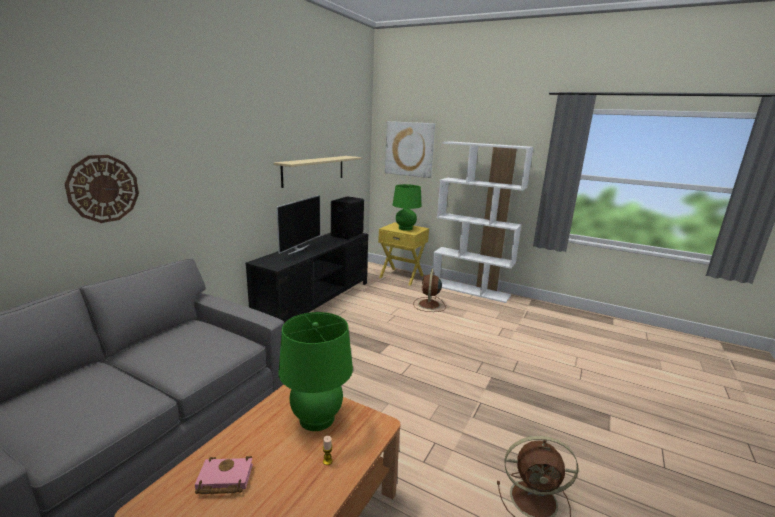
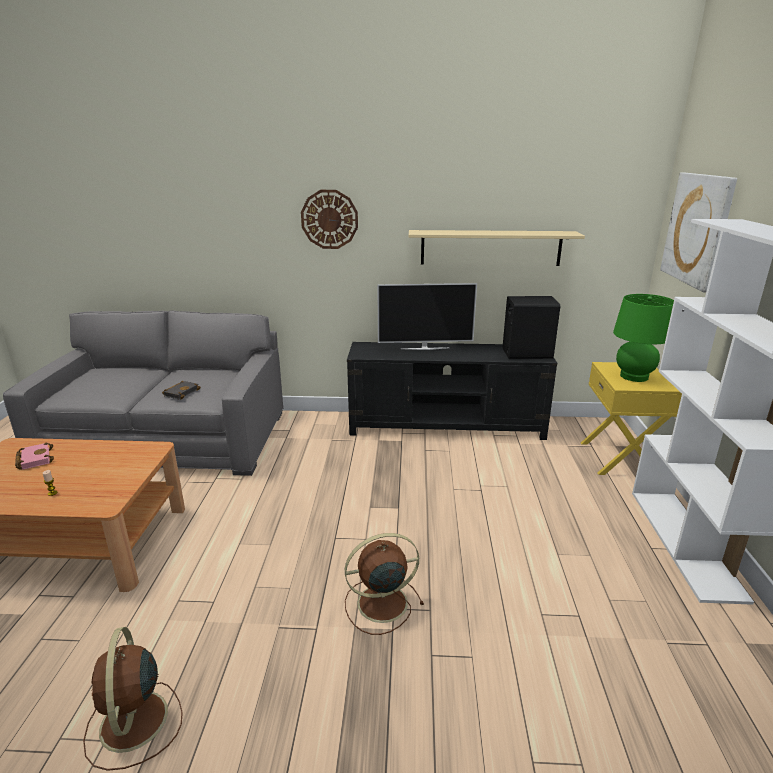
camera: 65 degrees right, 5 degrees up
(103, 188) = (208, 237): wall clock -> wall clock (329, 219)
(201, 353) = (181, 392): none -> black book
(317, 419) = (110, 471): green table lamp -> none
(429, 305) = (554, 510): brown fan -> brown fan (380, 603)

